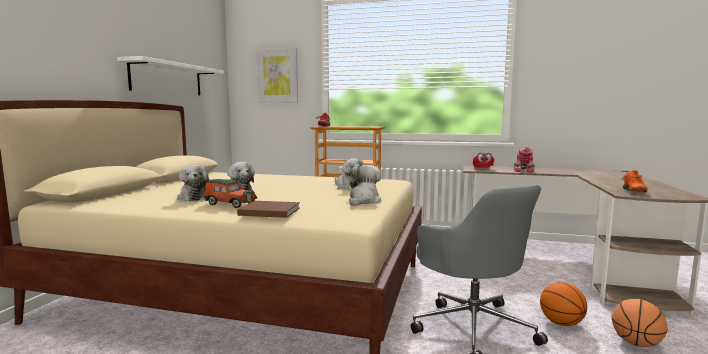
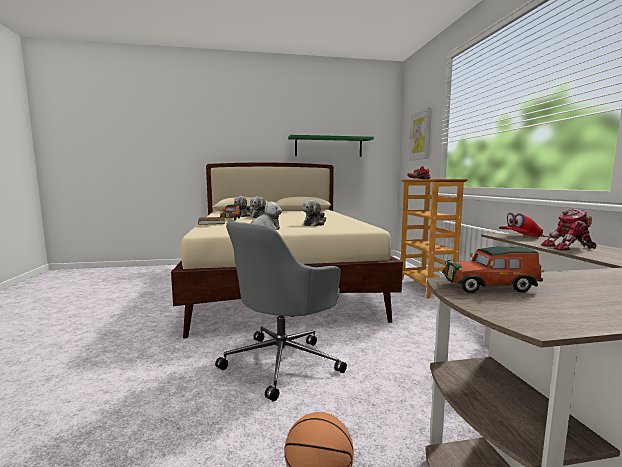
camera: 65 degrees right, 0 degrees up
(167, 79) = (328, 147): white shelf -> green shelf
(561, 323) = (332, 414): basketball -> none
(632, 191) = (491, 287): orange shoe -> toy car

